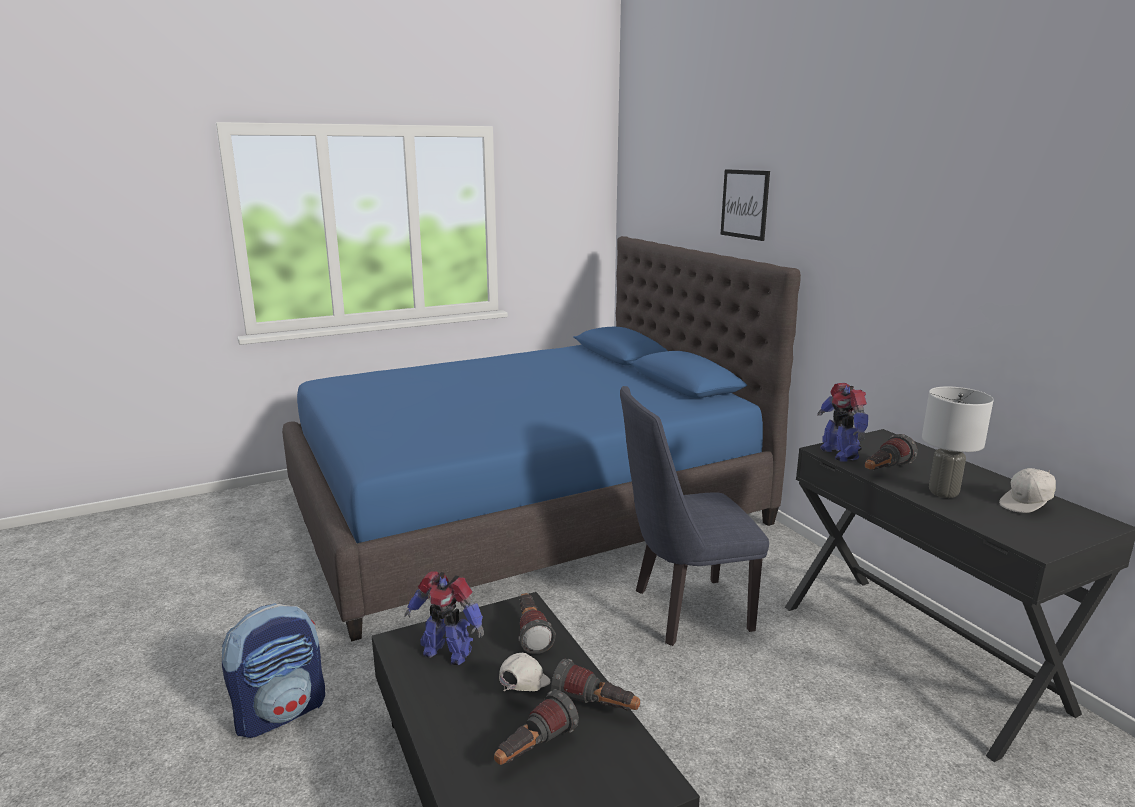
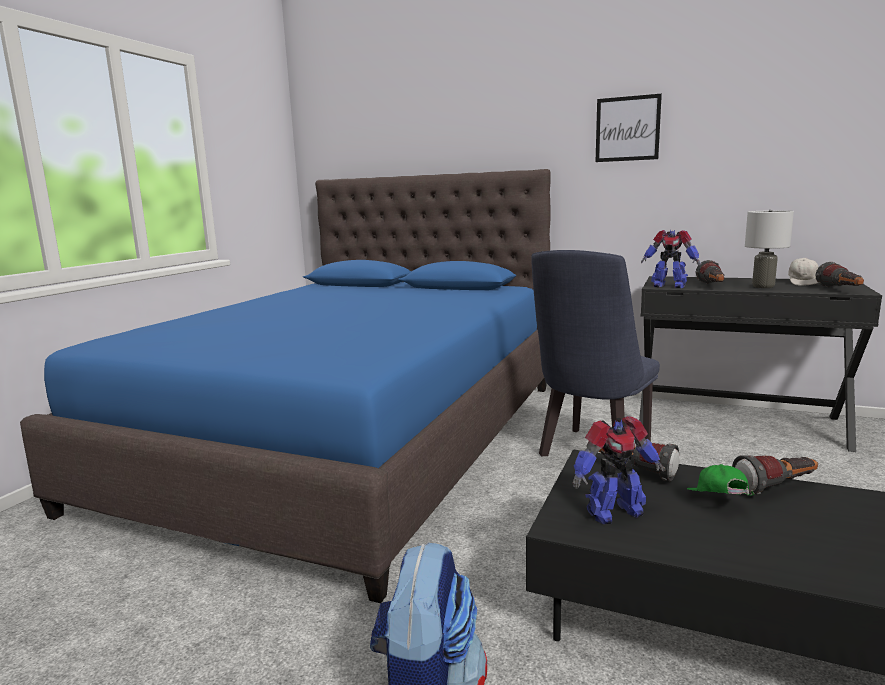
camera: 40 degrees left, 5 degrees down
(522, 689) = (717, 504): white cap -> green cap
(533, 750) = (814, 531): flashlight -> flashlight (841, 290)
(745, 204) = (472, 128): picture -> picture (627, 129)

